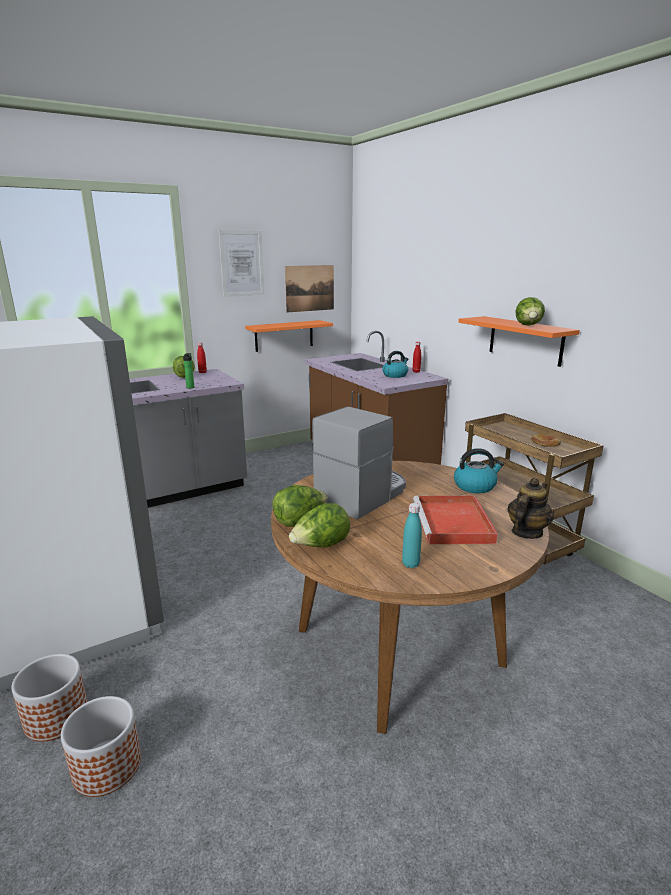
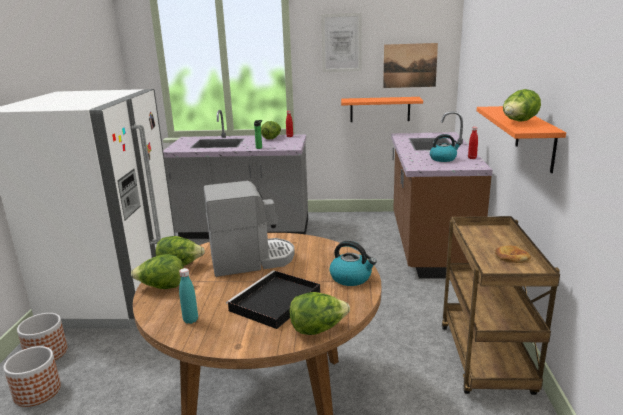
camera: 35 degrees right, 0 degrees up
(453, 524) = (274, 302): red tray -> black tray
(526, 532) = (318, 329): teapot -> lettuce

